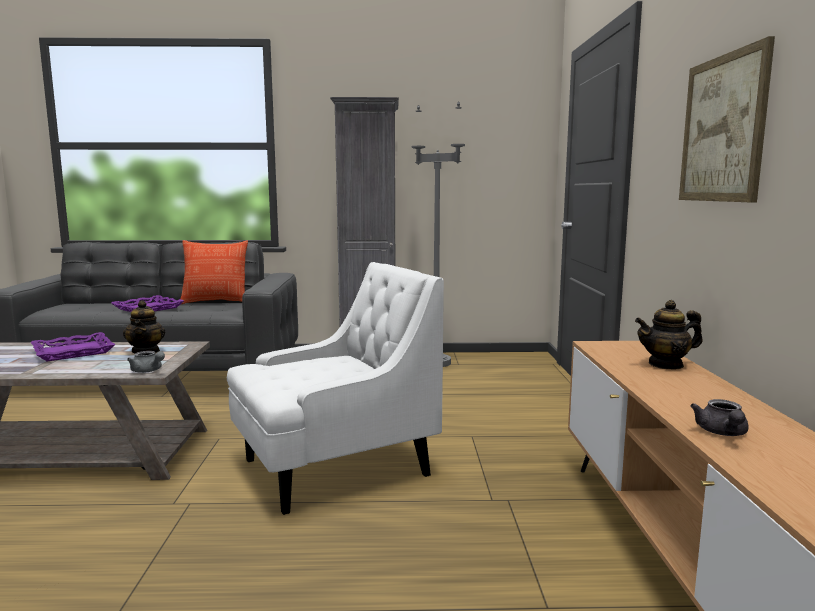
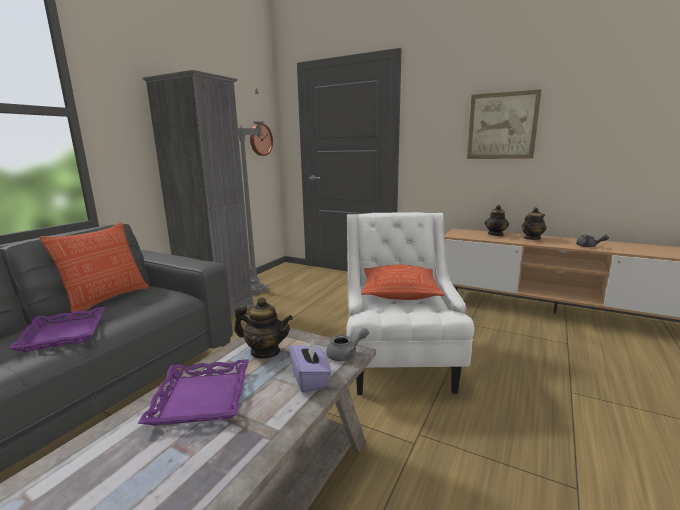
camera: 60 degrees left, 5 degrees up
(102, 368) = (310, 379): none -> purple tissue box
(323, 367) = (399, 293): none -> orange pillow
(514, 167) = (260, 139): none -> wall clock
(690, 388) = (531, 238): none -> teapot

